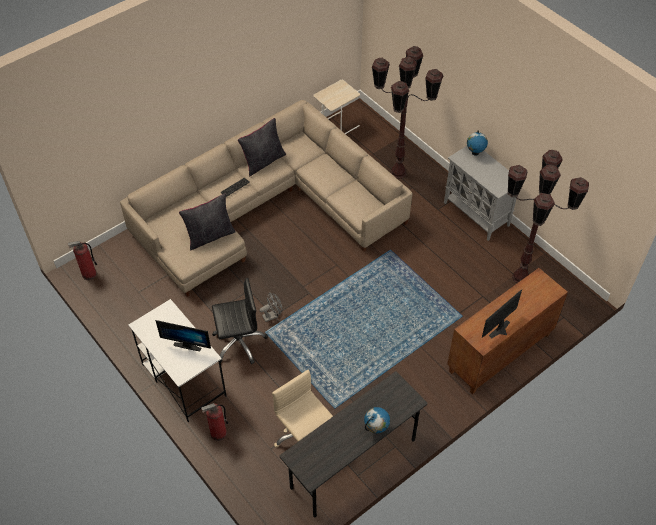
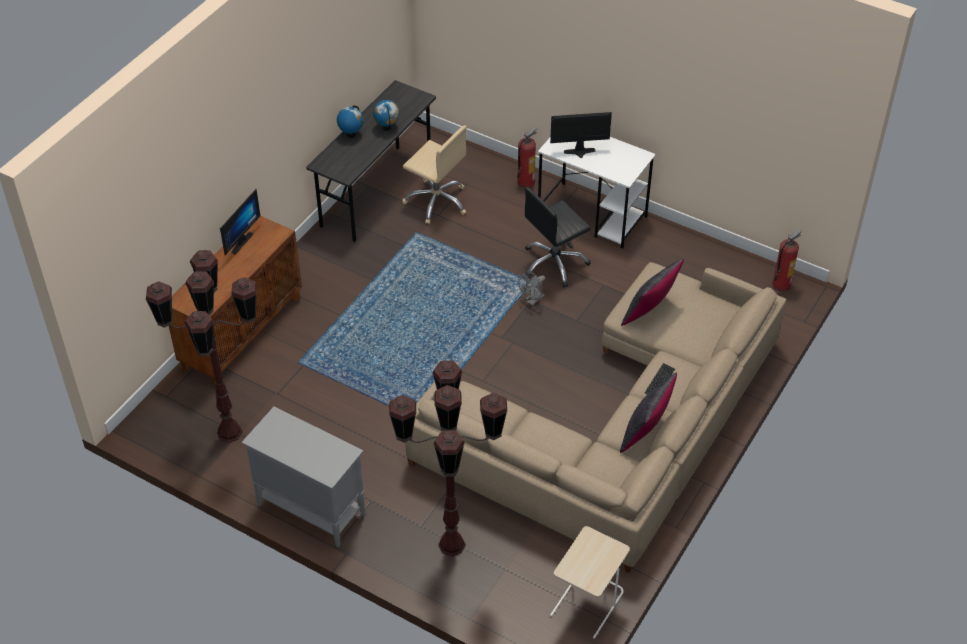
camera: 160 degrees right, 5 degrees down
(475, 153) = (323, 468): globe -> globe (387, 128)

